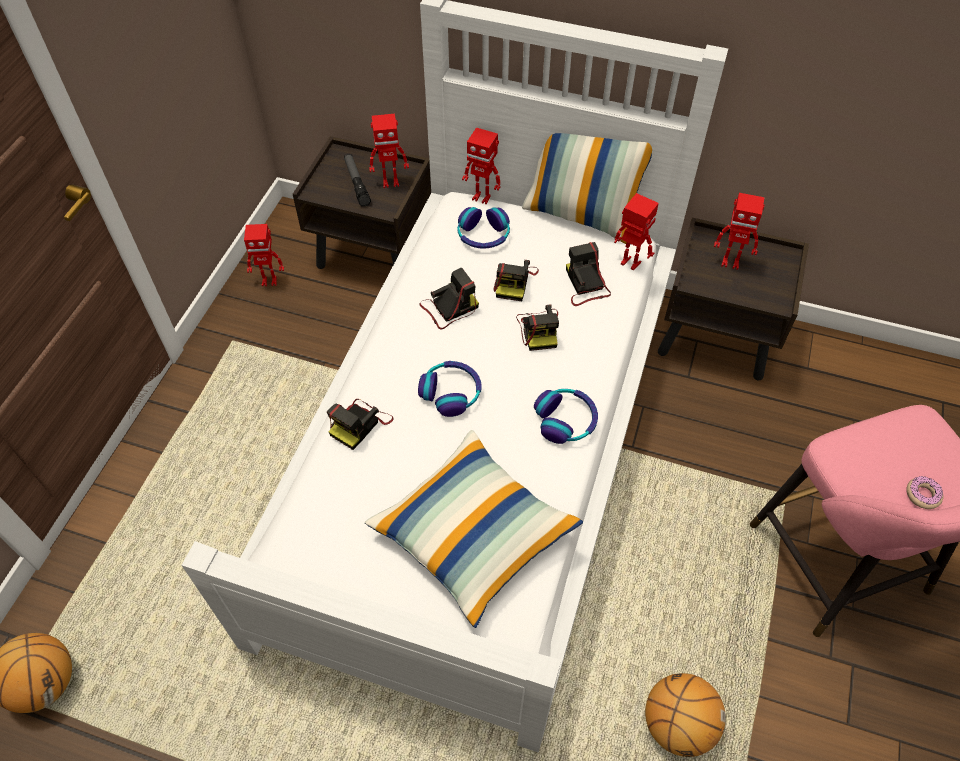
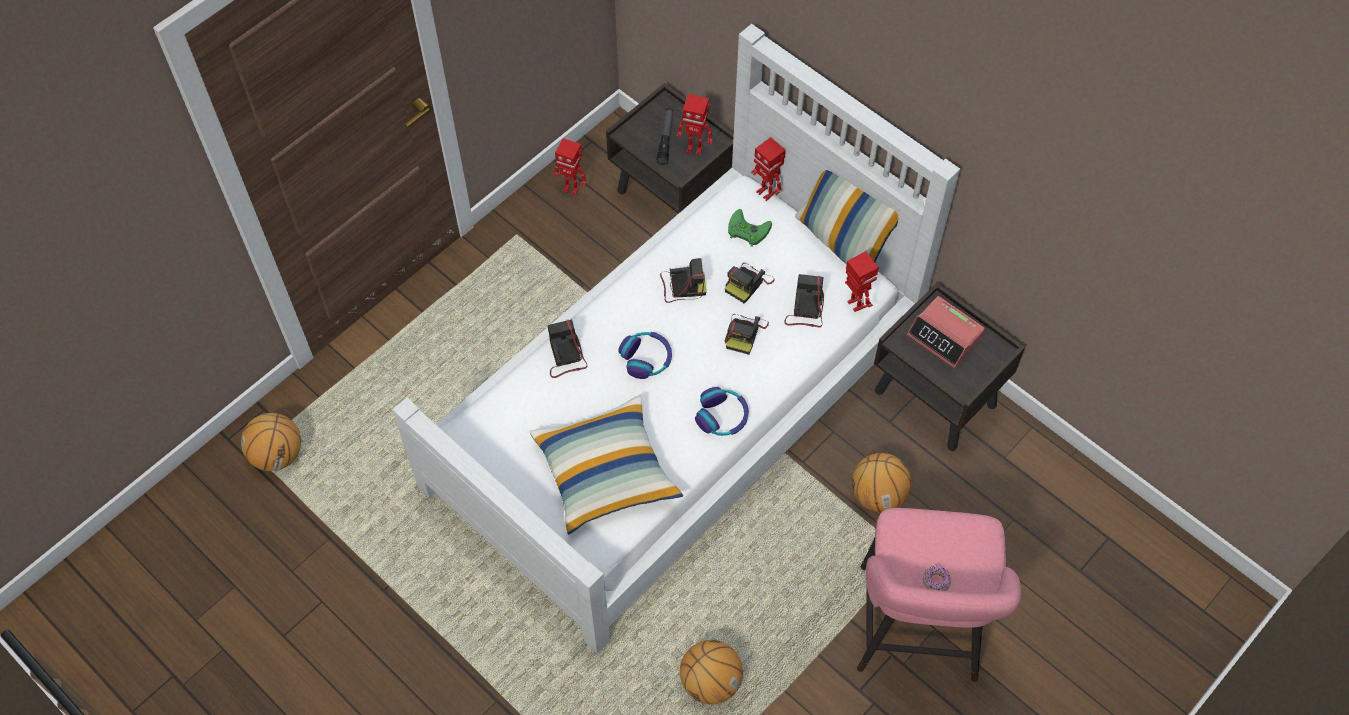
camera: 25 degrees right, 5 degrees up
(360, 424) = (565, 356): camera -> camera turned 105 degrees clockwise
(483, 235) = (746, 230): headphones -> green game controller
(720, 448) = (877, 494): none -> basketball
(730, 262) = (945, 337): toy robot -> alarm clock

